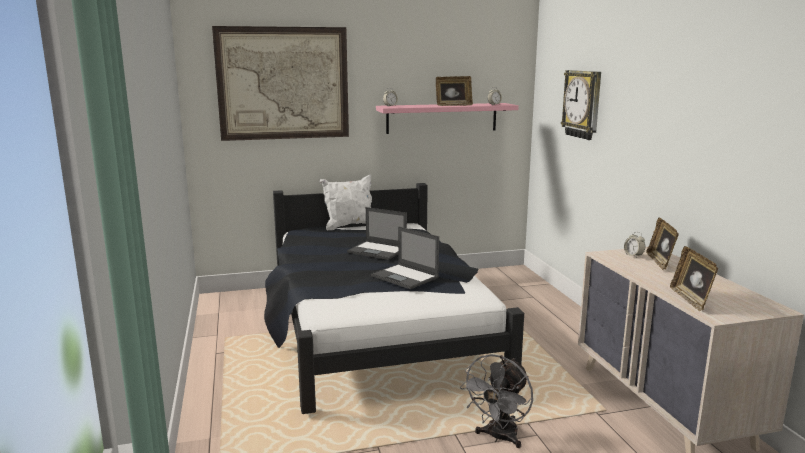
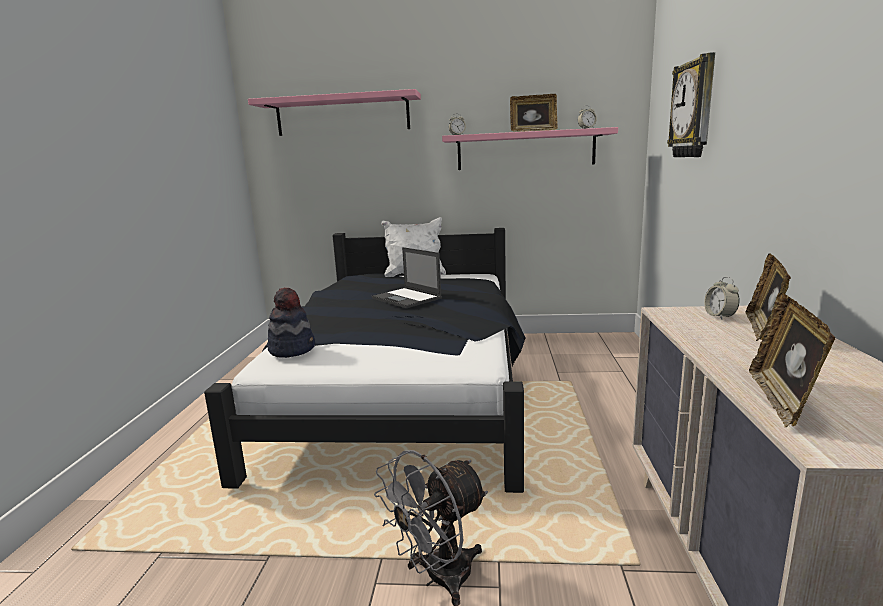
camera: 20 degrees right, 0 degrees up
(283, 83) = (342, 115): picture -> pink shelf
(336, 300) = (292, 349): none -> hat
(405, 277) = (402, 328): laptop -> none

